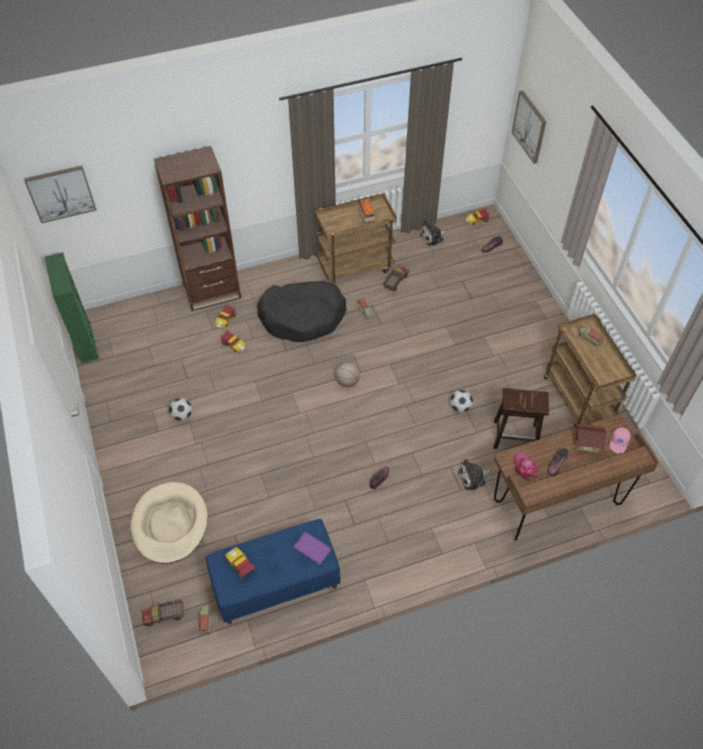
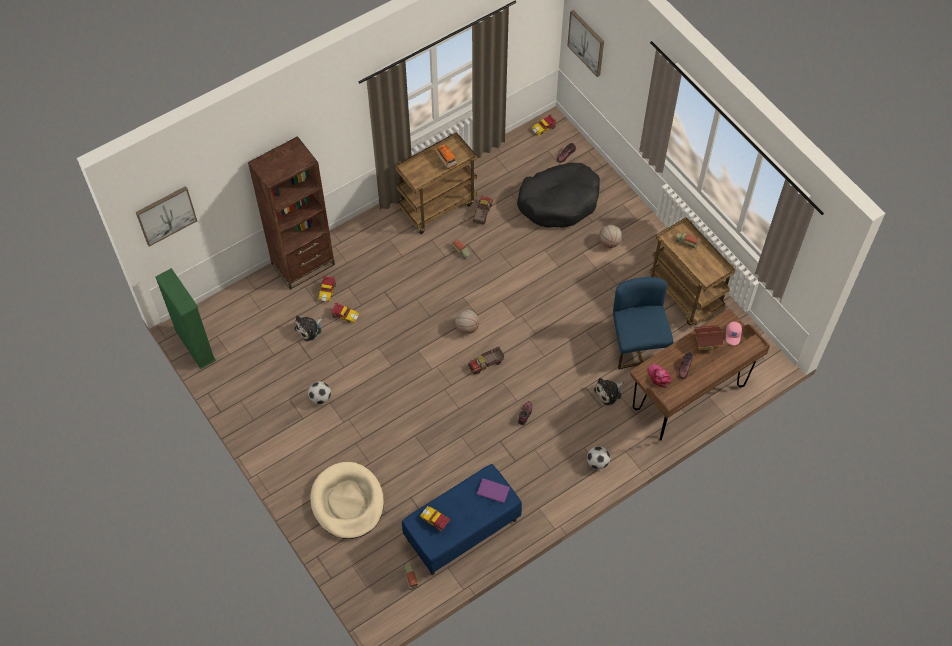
camera: 15 degrees left, 5 degrees up
(164, 616) = (373, 583): toy truck -> toy truck (486, 364)
(302, 317) = (402, 271): black dog bed -> black dog bed (559, 201)
(433, 237) = (505, 156): plush toy -> plush toy (309, 329)
(460, 407) = (579, 328): football -> football (597, 462)
(513, 333) = (609, 242): none -> basketball
(516, 436) = (637, 344): brown stool -> blue chair

